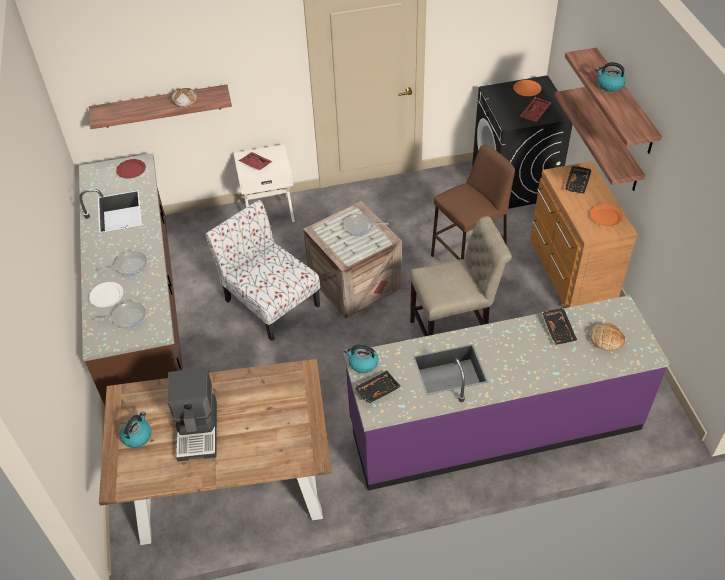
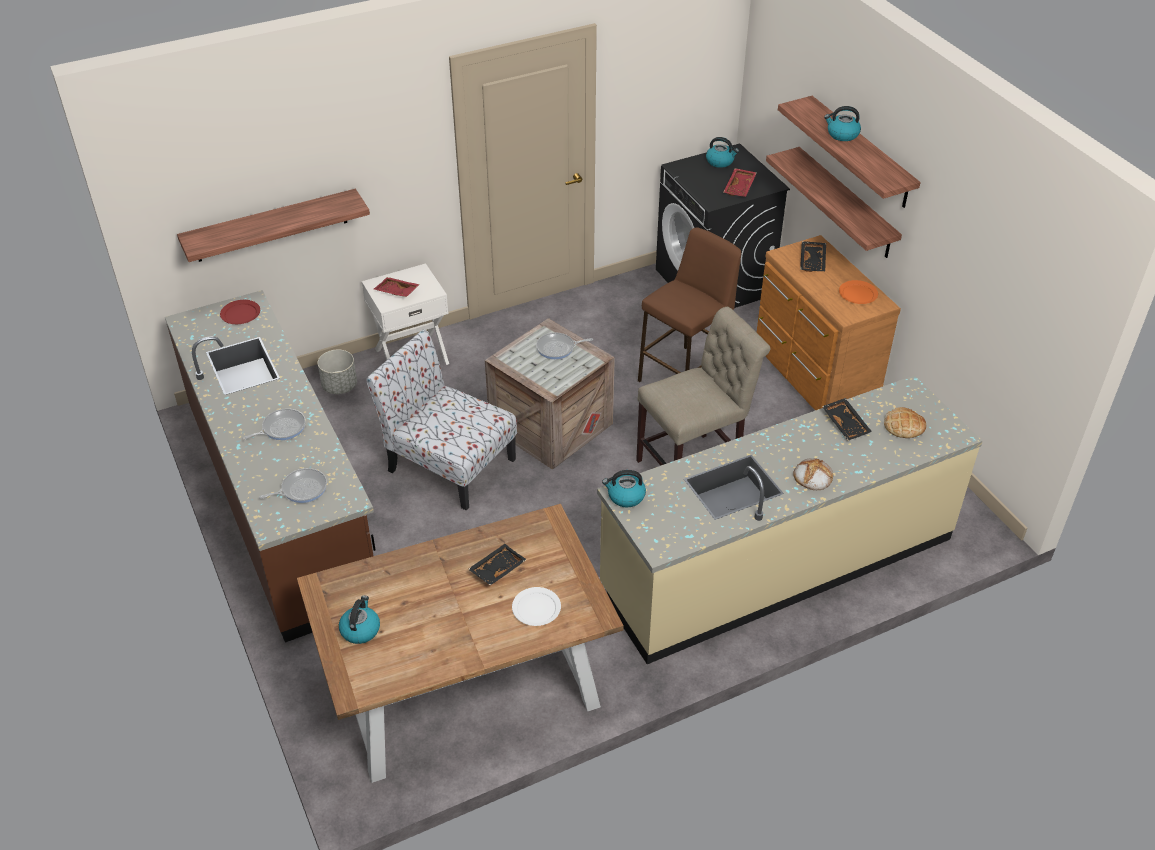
camera: 15 degrees left, 5 degrees down
(106, 295) = (263, 468): white plate -> white plate (536, 608)
(184, 99) = (305, 212): bread -> bread (812, 476)
(198, 430) = (438, 608): coffee machine -> none
(211, 228) = (339, 386): none -> grey planter
(377, 390) = (653, 523): black tray -> black tray (497, 569)
(494, 425) = (777, 563): purple counter -> beige counter
(526, 89) = (720, 161): orange plate -> kettle

